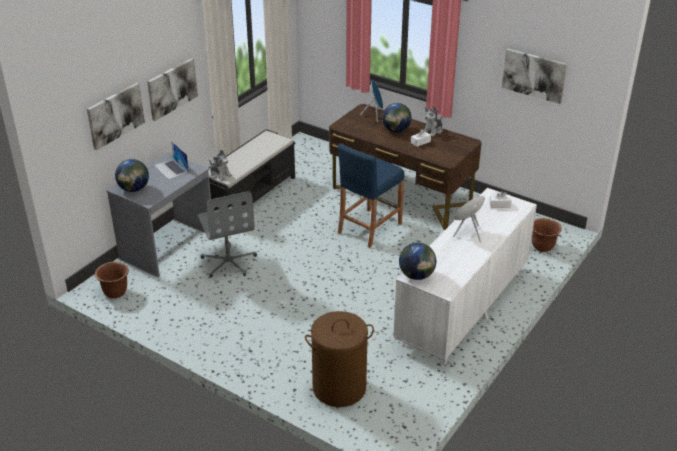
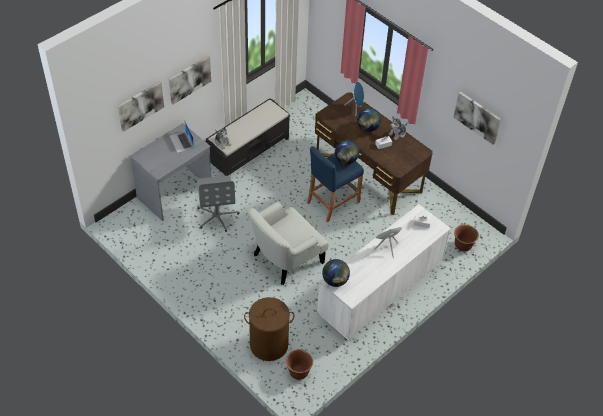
camera: 10 degrees right, 15 degrees up
(115, 292) = (128, 229): brown planter -> brown planter (298, 372)
(134, 189) = (150, 158): globe -> globe (346, 160)
(330, 291) = (286, 258): none -> white armchair

